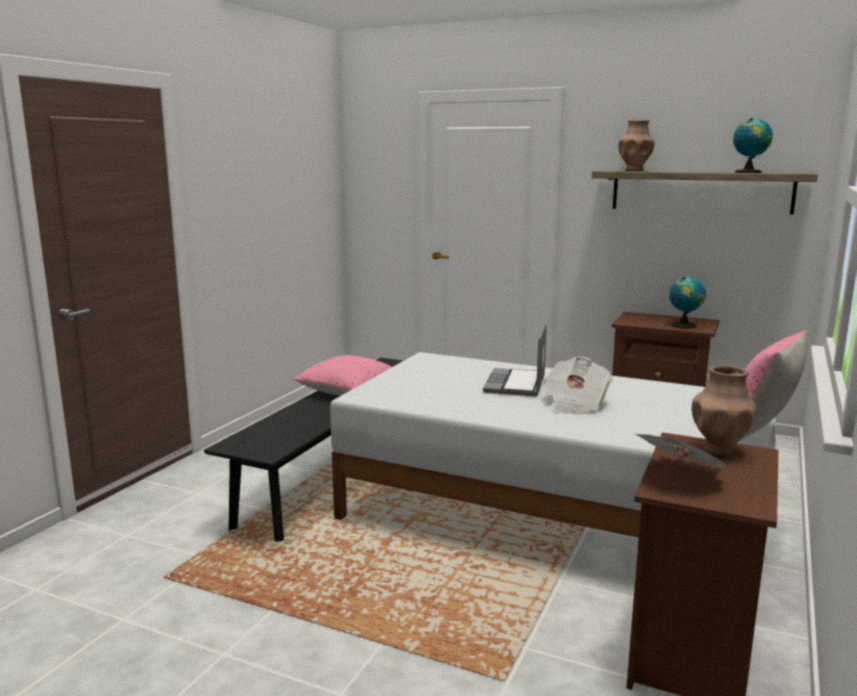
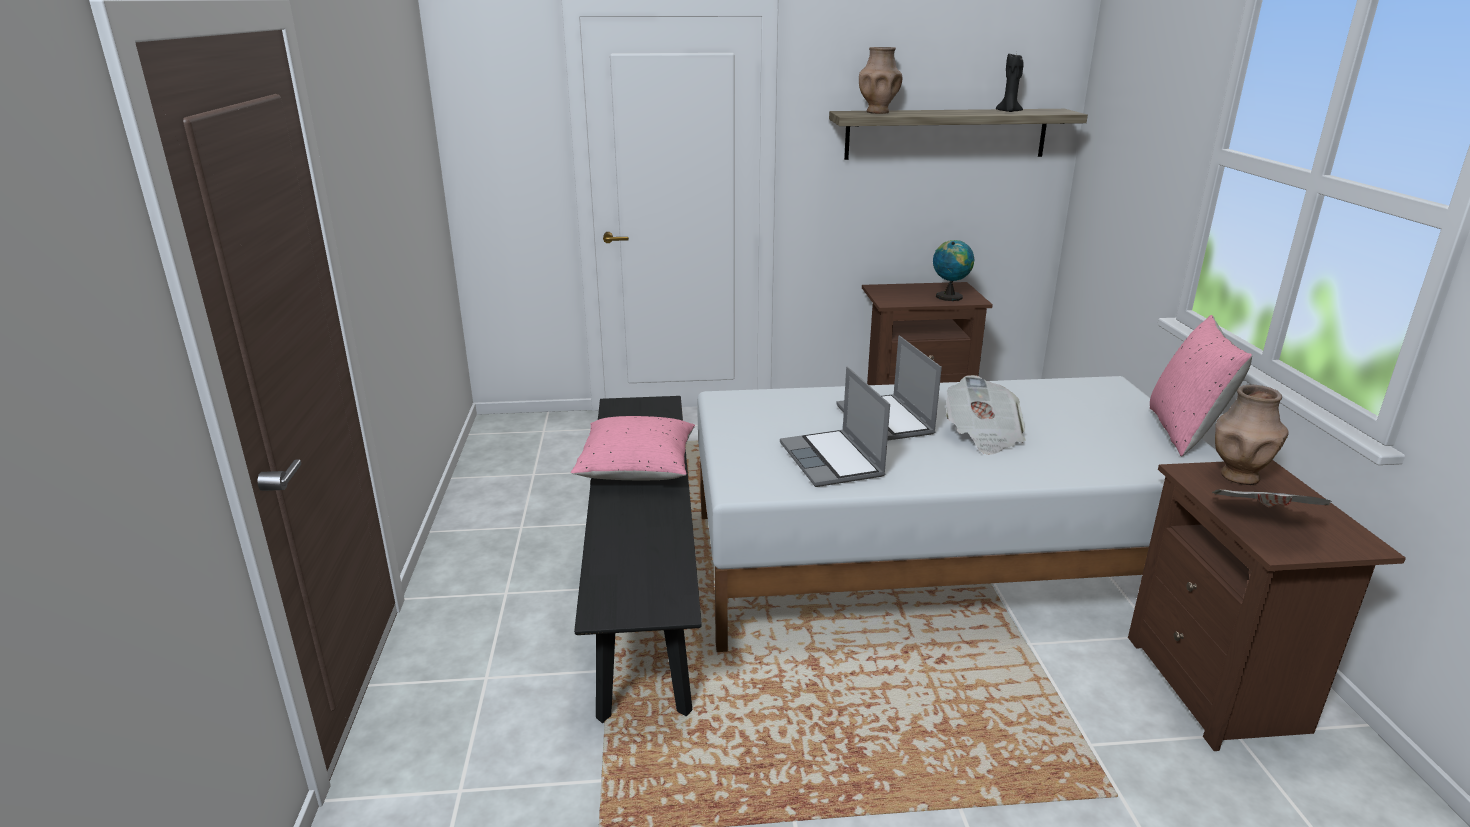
camera: 30 degrees left, 10 degrees up
(440, 395) = (833, 461): none -> laptop
(748, 172) = (1008, 111): globe -> black candle

